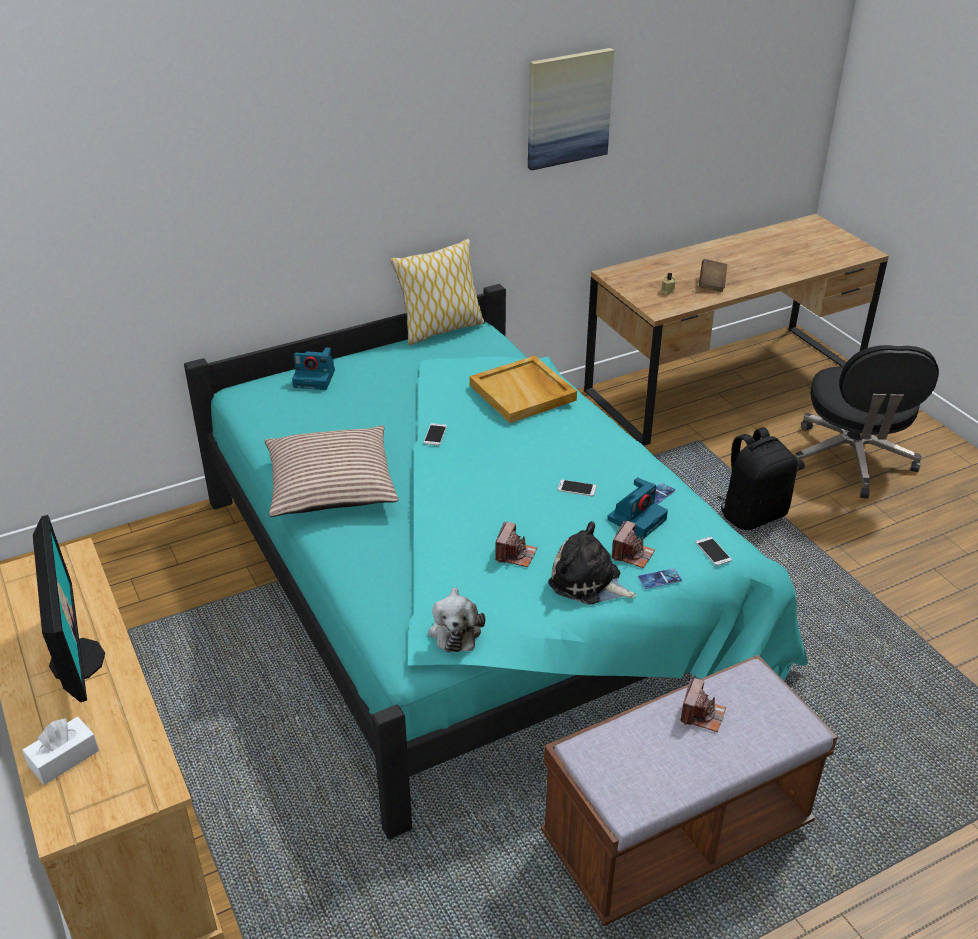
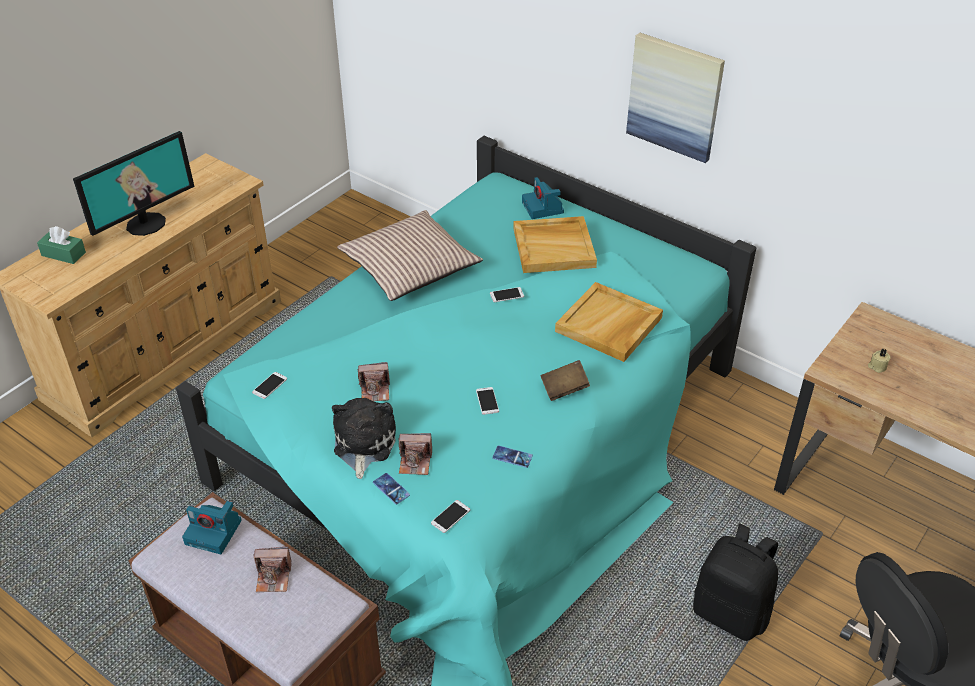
camera: 65 degrees right, 5 degrees up
(64, 758) = (63, 254): white tissue box -> green tissue box
(389, 387) = (554, 247): none -> beige tray
(440, 329) = (679, 247): pillow -> none
(455, 629) = (269, 385): plush toy -> phone
(568, 108) = (877, 116): picture -> picture (675, 97)
(637, 518) = (468, 452): camera -> camera (215, 532)
(712, 284) = (930, 397): brown book -> brown book (564, 389)

